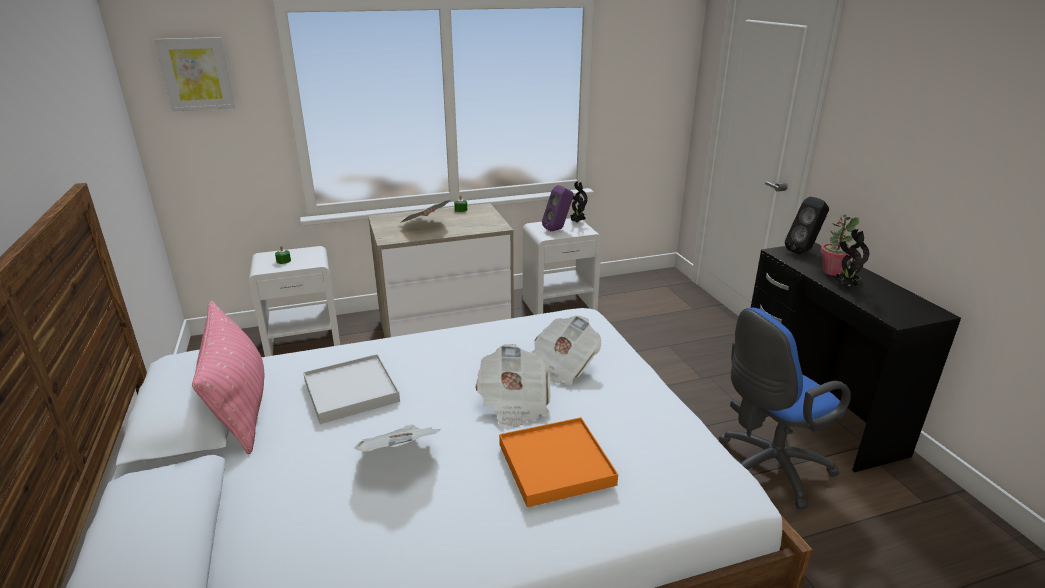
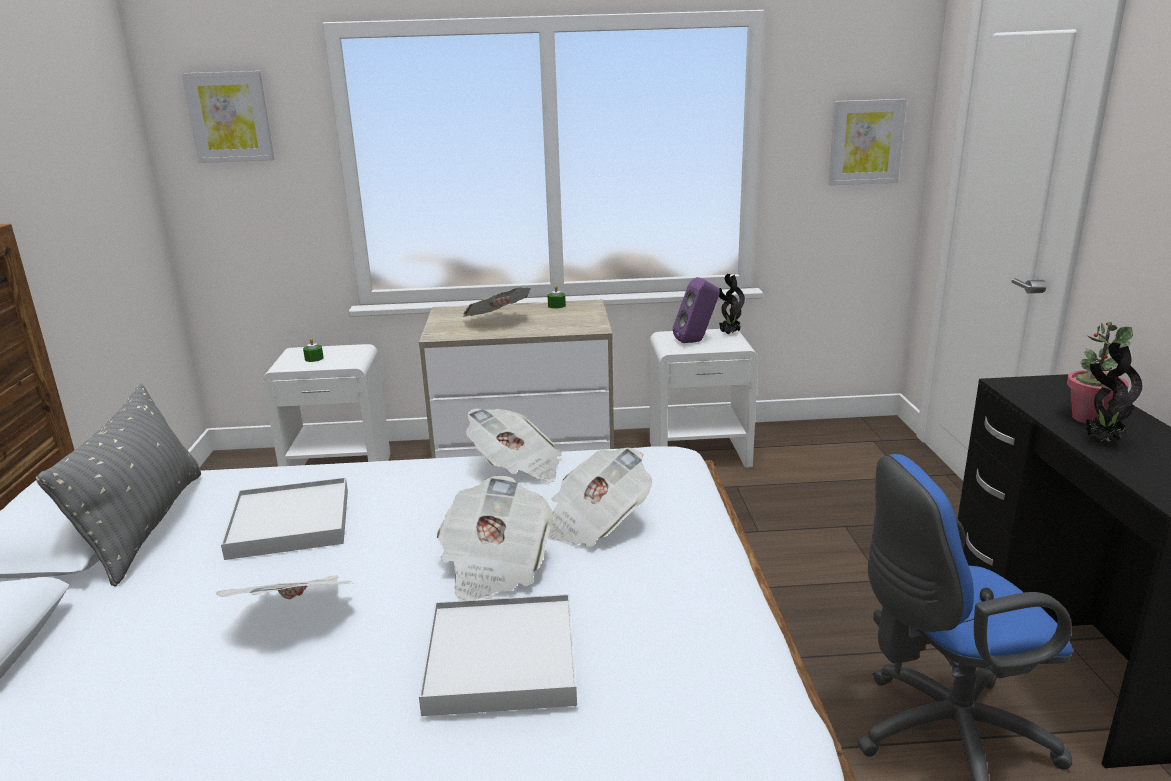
camera: 15 degrees right, 5 degrees down
(240, 406) = (145, 525): pink pillow -> grey pillow
(488, 333) = (517, 468): none -> newspaper
(556, 464) = (502, 659): orange tray -> white tray
(657, 87) = (865, 142): none -> picture
(804, 251) = (1053, 386): black speaker -> none

